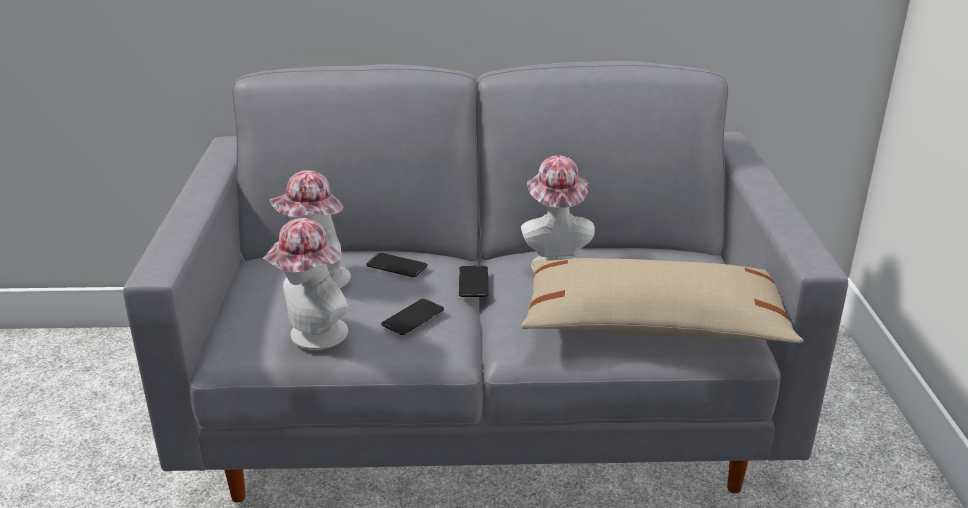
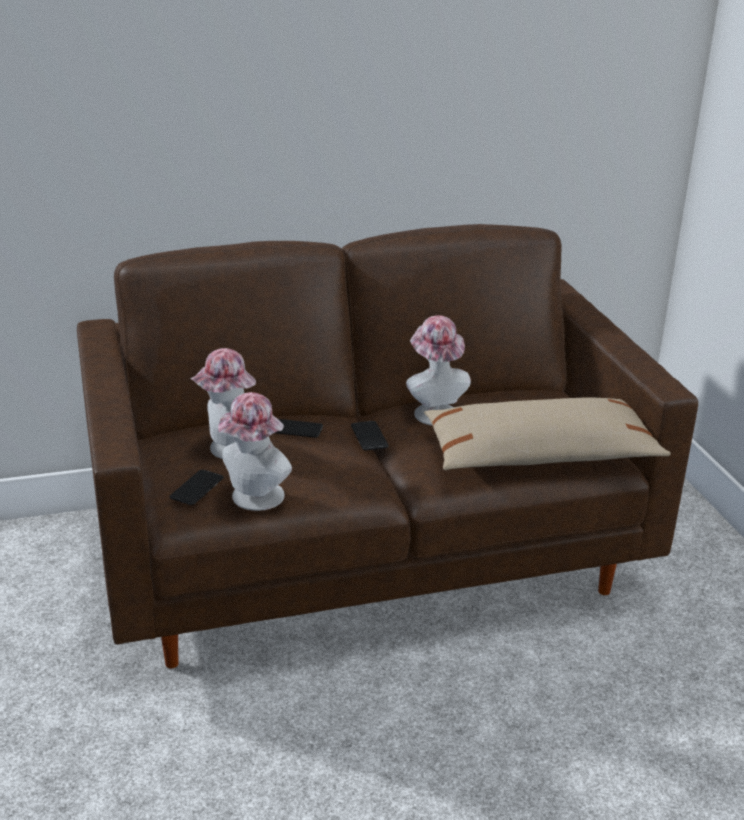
camera: 15 degrees left, 0 degrees up
(413, 318) = (334, 473): phone -> phone (197, 488)
(484, 413) = (367, 558): grey sofa -> brown sofa

